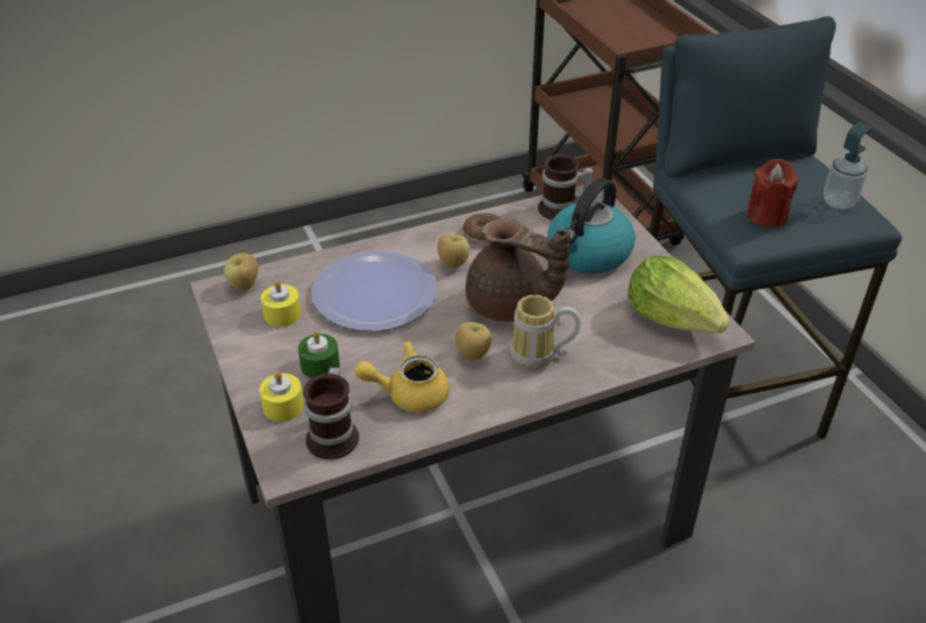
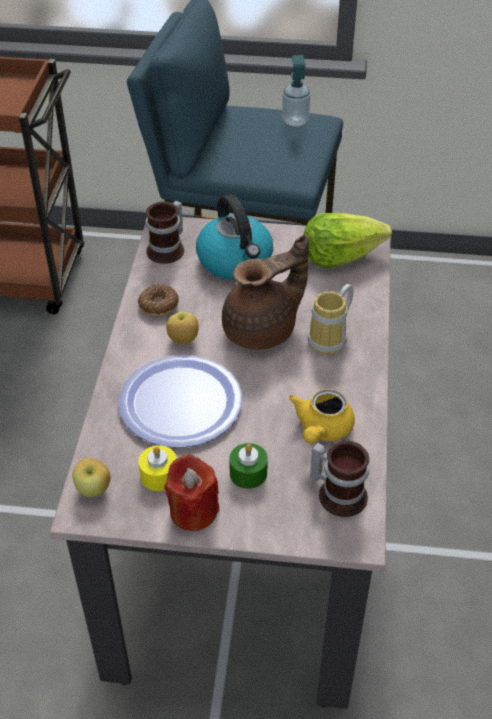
camera: 60 degrees left, 5 degrees up
(283, 406) = (283, 516): yellow candle -> none
(472, 355) = (303, 375): apple -> none
(766, 216) = (282, 157): red candle -> red candle (193, 511)

